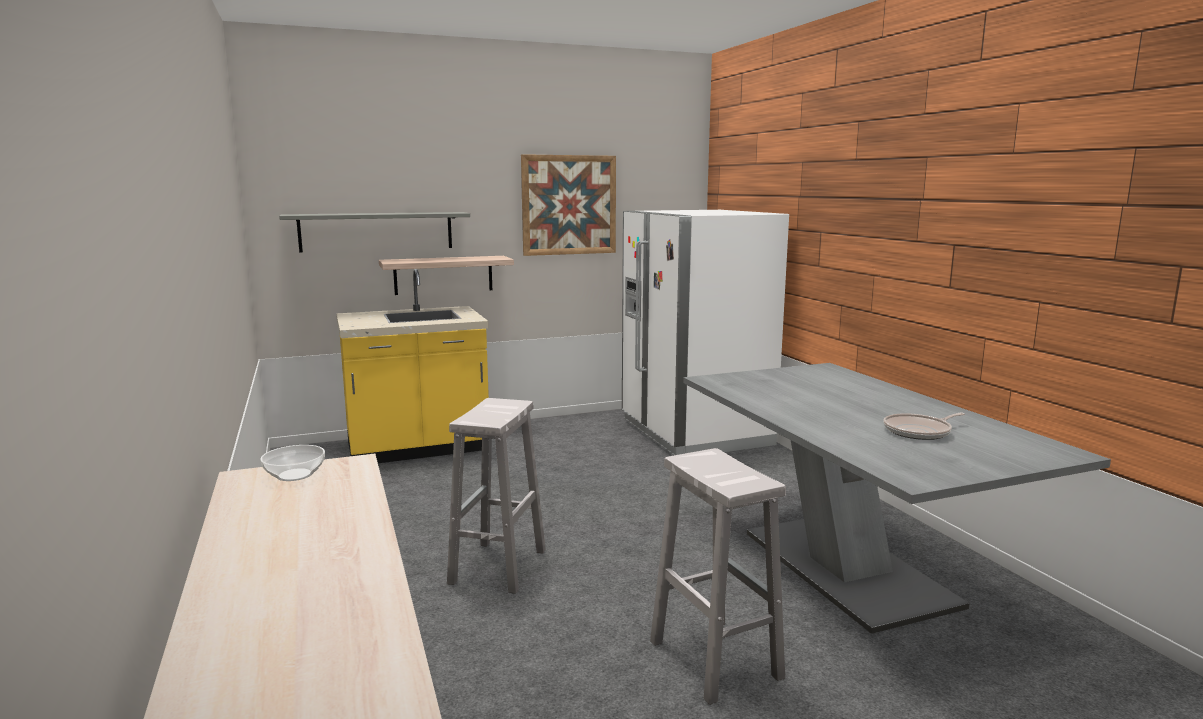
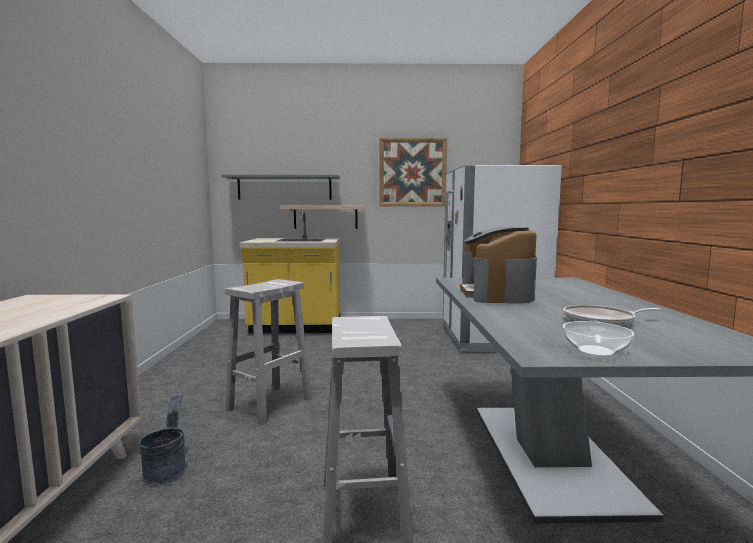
camera: 20 degrees right, 5 degrees down
(294, 475) = (56, 299): bowl -> bowl (595, 351)
(455, 667) = (167, 469): none -> grey bucket
(785, 401) = (496, 294): none -> coffee machine

